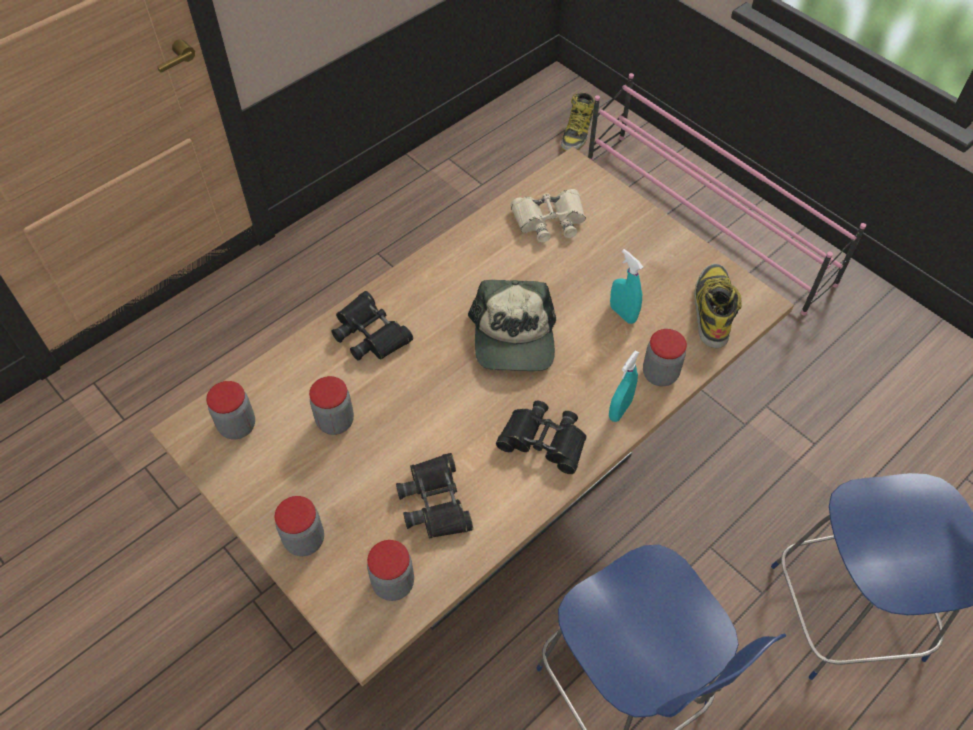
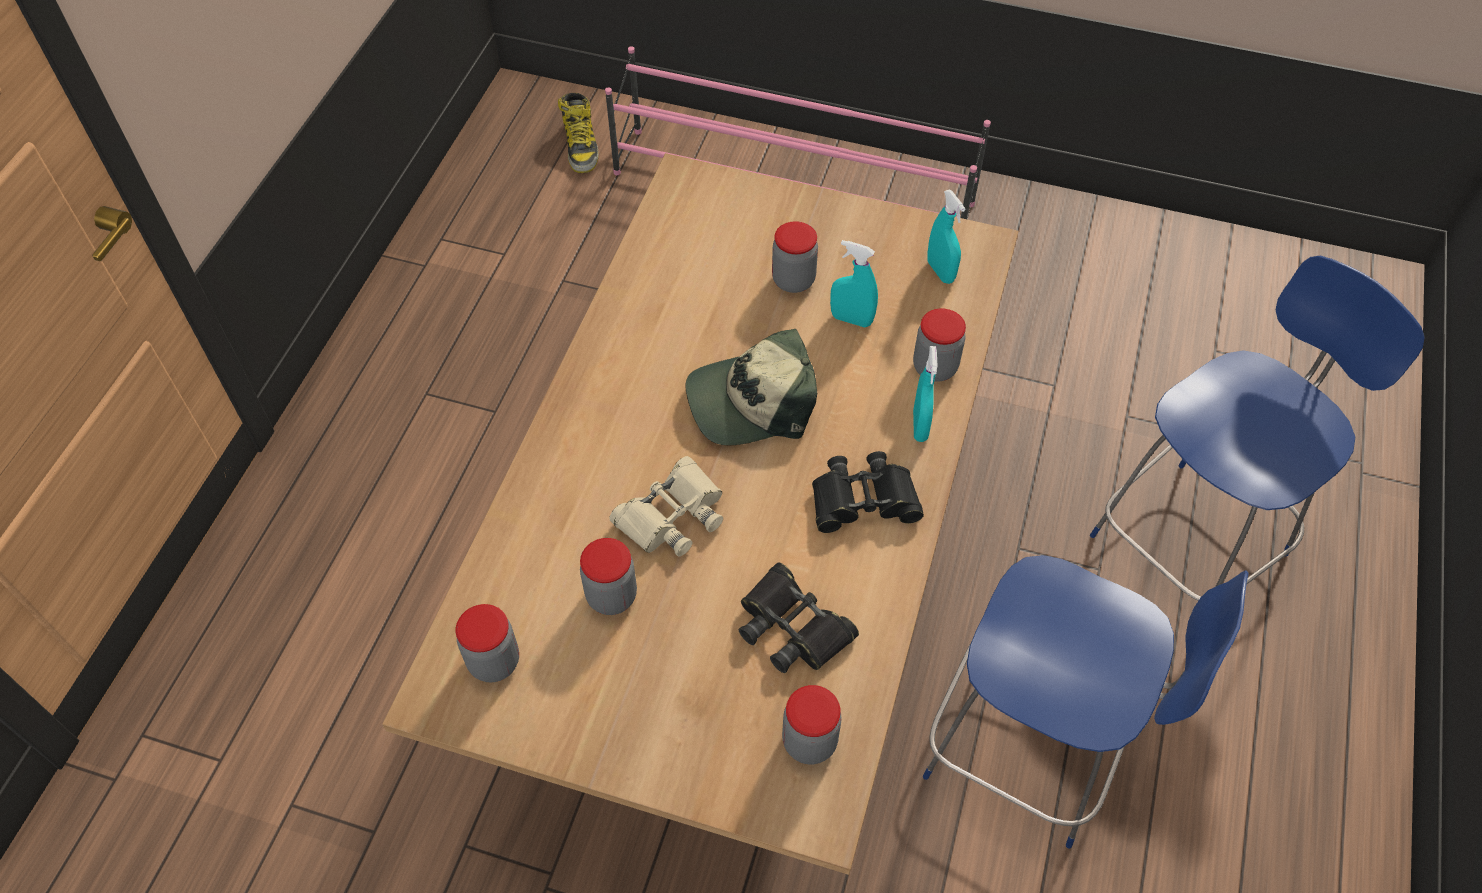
camera: 30 degrees left, 0 degrees up
(304, 540) = (673, 749): jar -> jar (793, 280)
(370, 333) = (580, 474): black binoculars -> none
(514, 338) = (751, 402): cap -> cap turned 105 degrees clockwise
(549, 220) = (698, 249): beige binoculars -> beige binoculars (672, 515)
(712, 308) = (940, 271): boot -> turquoise spray bottle

